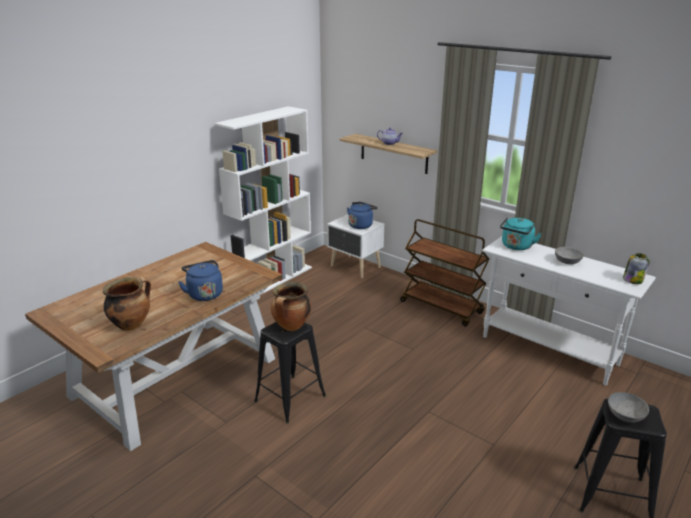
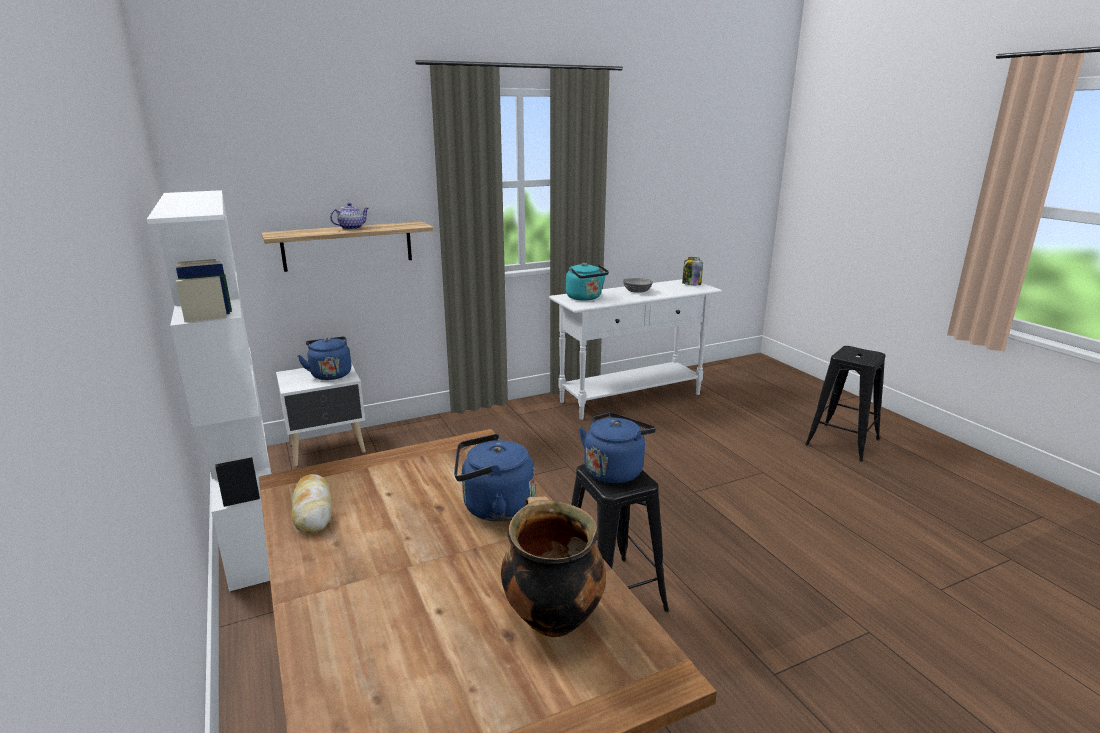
camera: 65 degrees left, 5 degrees down
(185, 259) = (313, 510): none -> bread
(291, 327) = (615, 470): cooking pot -> blue kettle
(442, 307) = (500, 423): brown cart -> none
(625, 415) = (857, 356): grey bowl -> none

